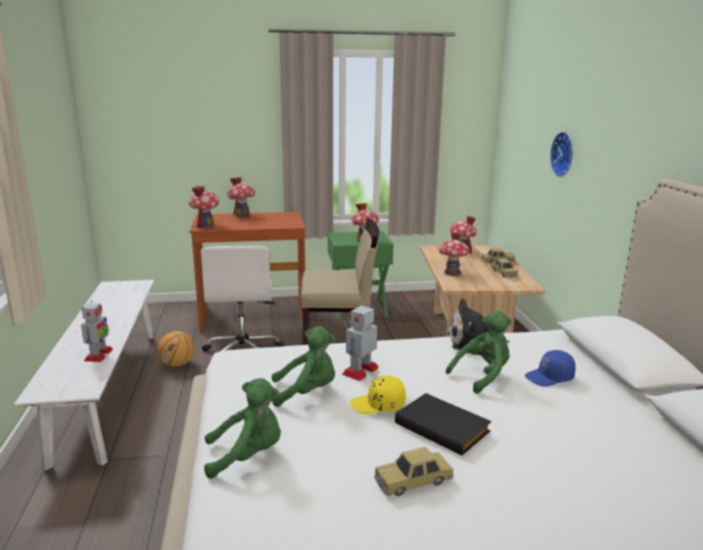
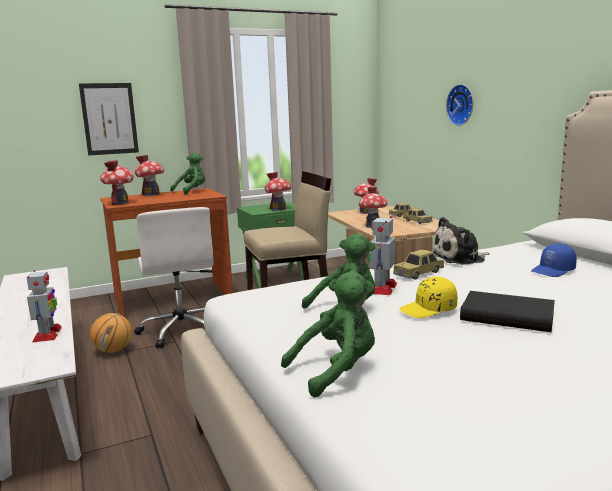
camera: 15 degrees left, 5 degrees down
(211, 138) = (109, 119): none -> picture
(413, 481) = (530, 359): toy car -> toy car (418, 273)
(482, 376) = (496, 277): green plush toy -> green plush toy (192, 191)

